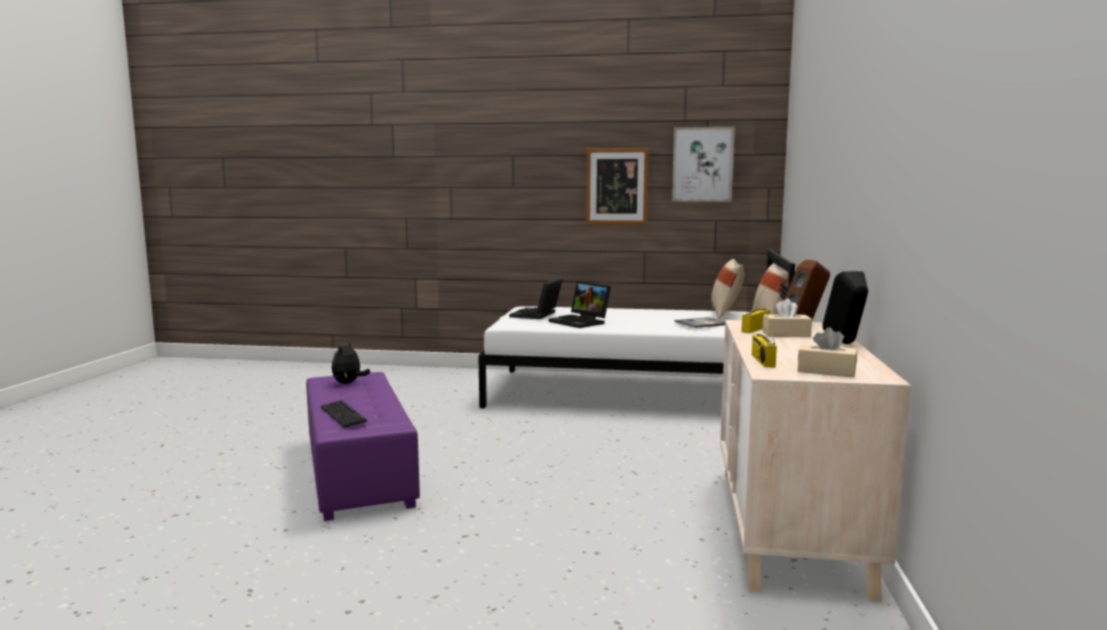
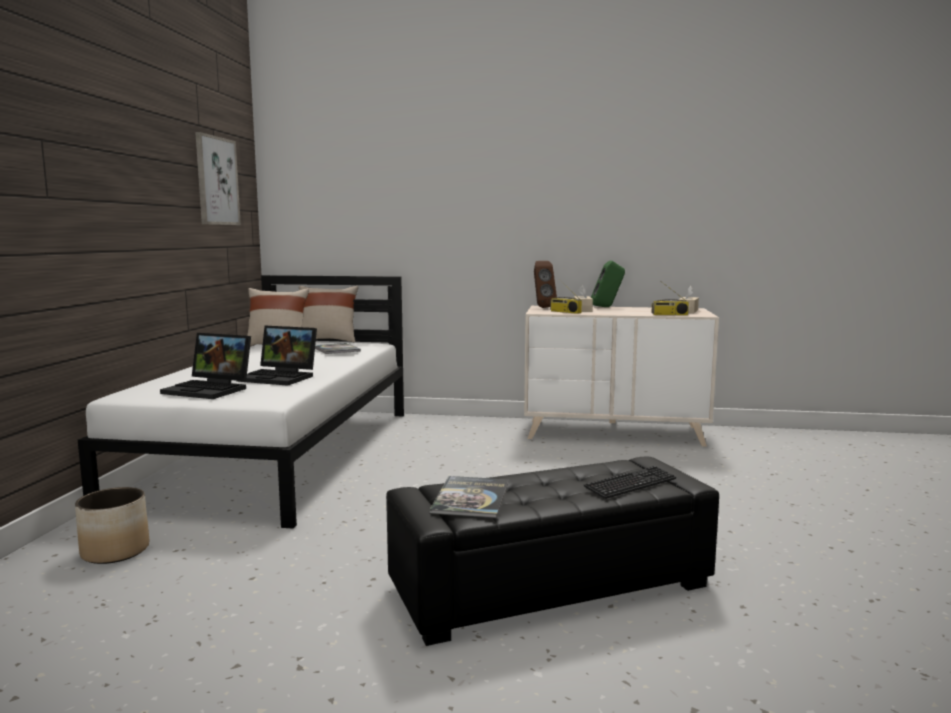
camera: 90 degrees left, 0 degrees up
(348, 383) = (471, 498): plush toy -> book
(359, 470) = (550, 586): purple ottoman -> black ottoman
(458, 381) = (115, 551): none -> planter
(581, 322) = (281, 377): laptop -> laptop turned 60 degrees clockwise
(617, 186) = (159, 203): picture -> none
(846, 344) = (607, 307): black speaker -> green speaker

